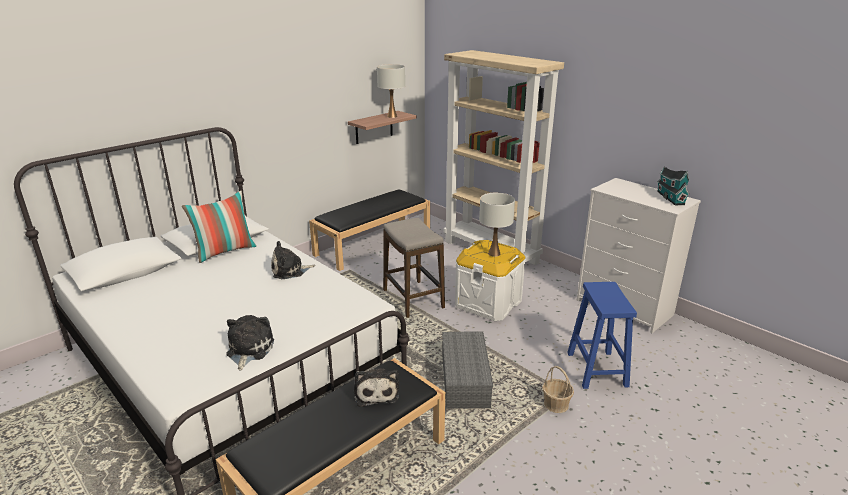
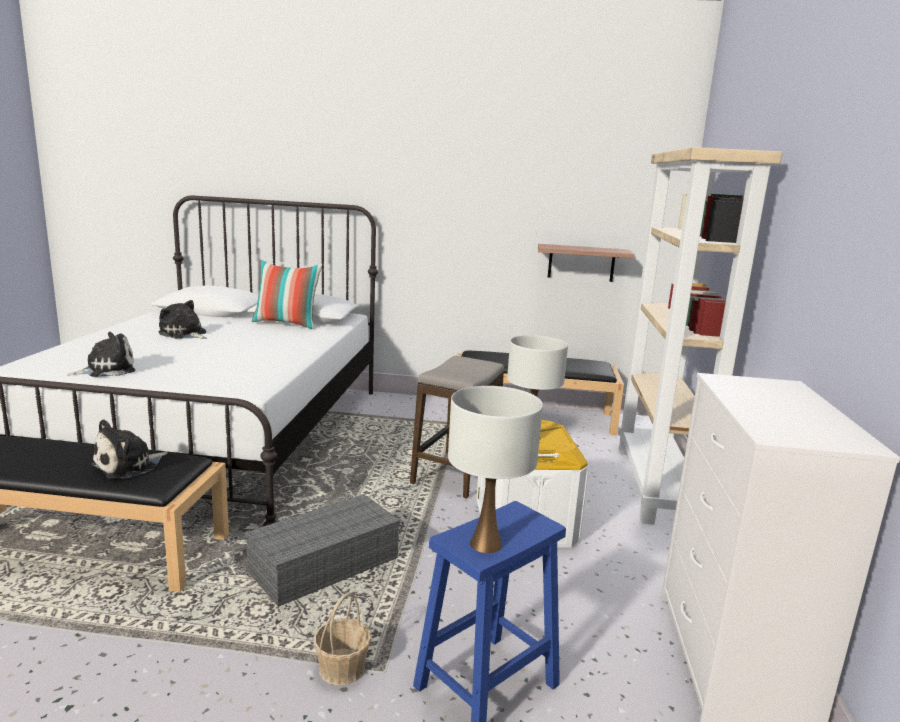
camera: 50 degrees right, 10 degrees down
(290, 271) = (281, 348): plush toy -> plush toy (184, 334)
(391, 116) = (600, 249): white table lamp -> white table lamp (485, 543)
(669, 197) = (826, 428): toy house -> none

